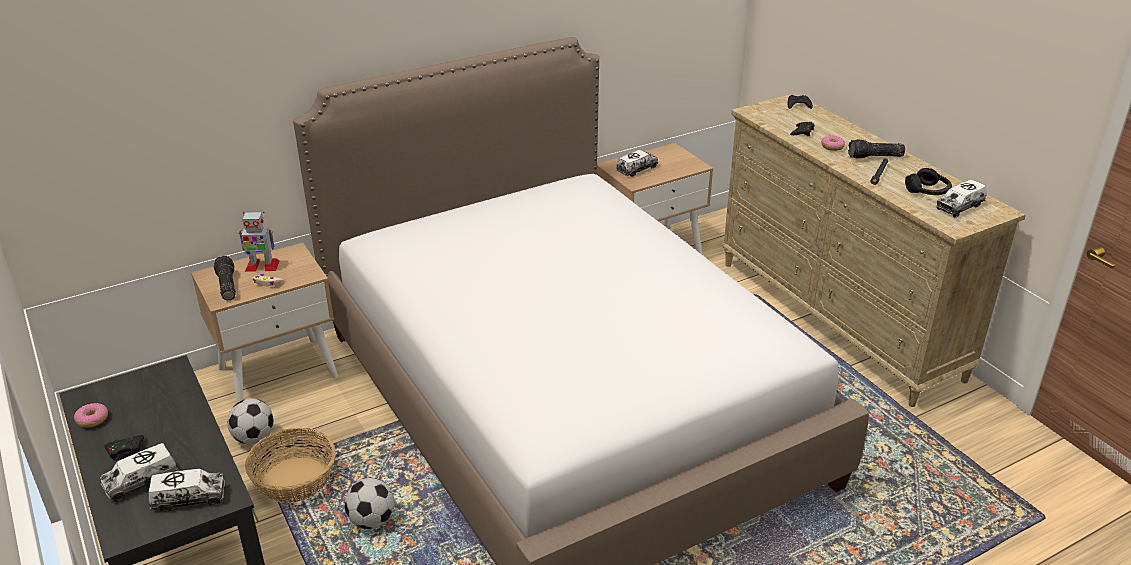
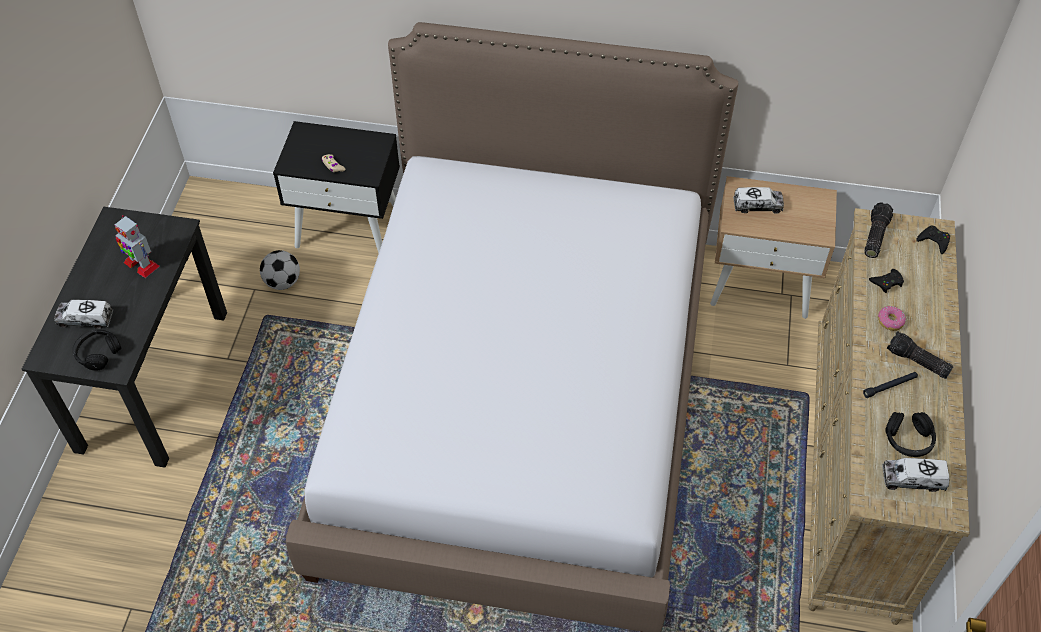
camera: 40 degrees right, 20 degrees up
(92, 419) = (102, 245): donut -> none
(125, 449) = (98, 285): black game controller -> none
(189, 498) = (98, 353): toy truck -> black headphones
(226, 285) = (304, 151): flashlight -> flashlight (874, 235)
(261, 266) = (344, 144): toy robot -> toy robot (141, 264)
(278, 372) = (348, 228): beige nightstand -> black nightstand
(294, 480) = (276, 339): basket -> none
(372, 521) = (294, 411): football -> none

